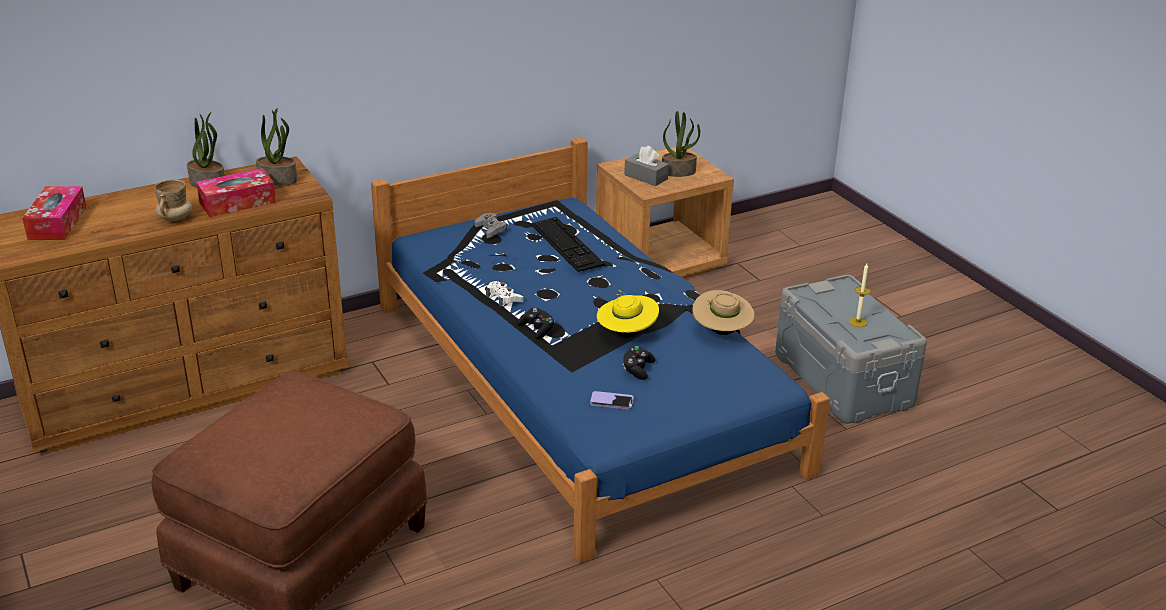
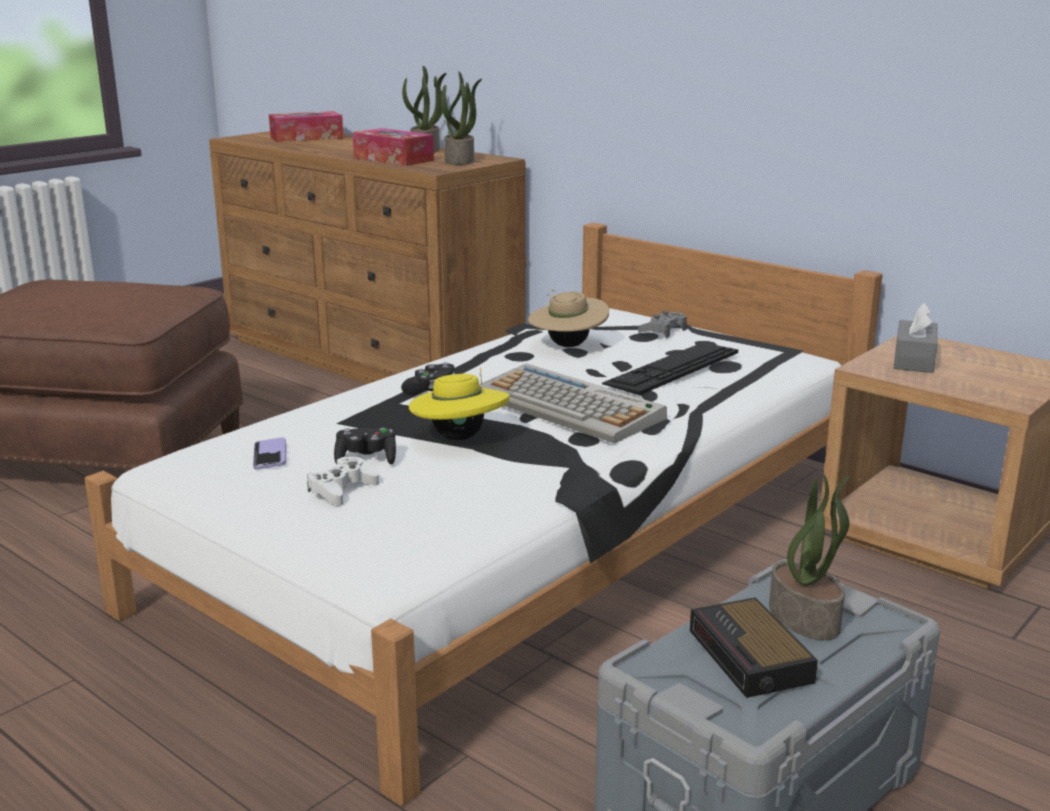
camera: 70 degrees right, 10 degrees down
(175, 219) = (341, 153): beige mug -> none
(504, 298) = (494, 362): white game controller -> white game controller (342, 489)
(579, 384) = (525, 538): blue bed -> white bed
(606, 290) = (570, 407): none -> keyboard
(678, 171) = (975, 376): potted plant -> potted plant (805, 618)
(721, 332) = (525, 500): beige hat -> beige hat (567, 345)
(857, 322) = (751, 657): candle -> alarm clock

